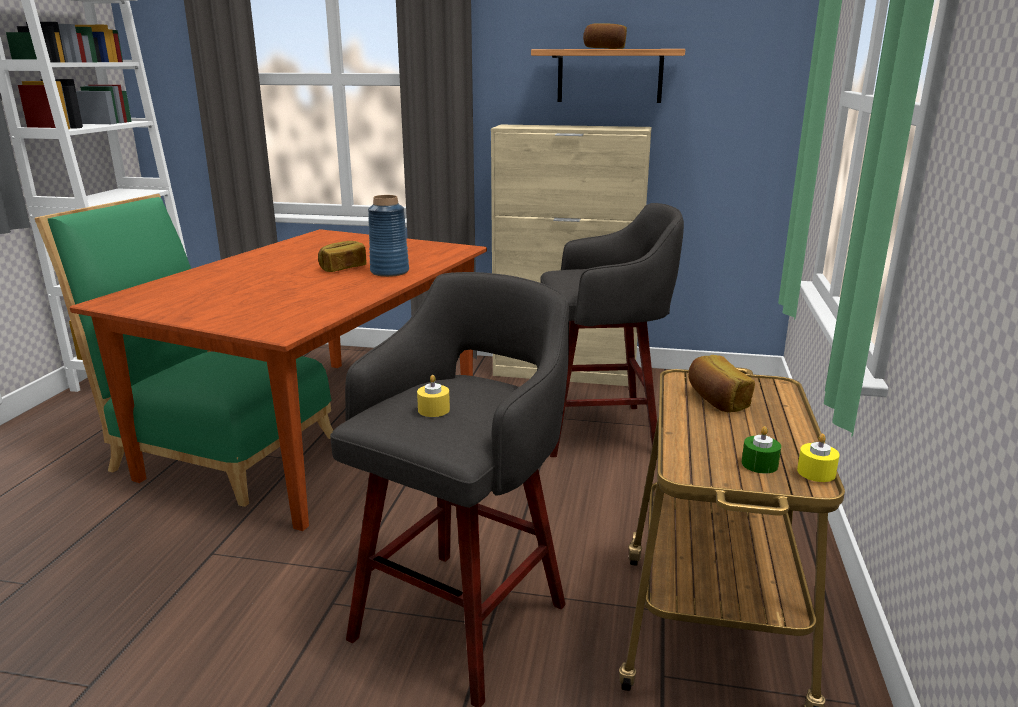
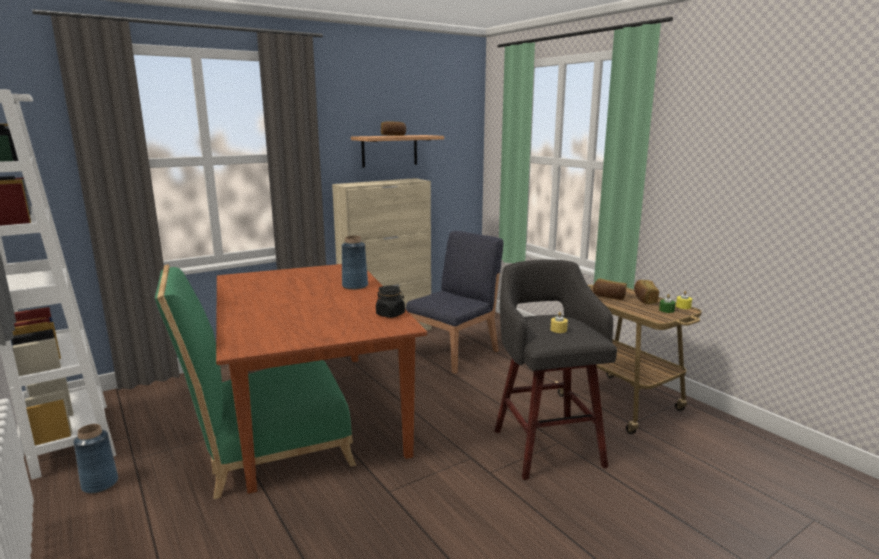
camera: 45 degrees left, 5 degrees down
(87, 416) = (100, 484): none -> blue vase
(315, 313) = (390, 314): none -> black jar
(343, 268) = (321, 291): bread -> bread (644, 299)
(601, 430) = (454, 353): grey stool -> blue chair

